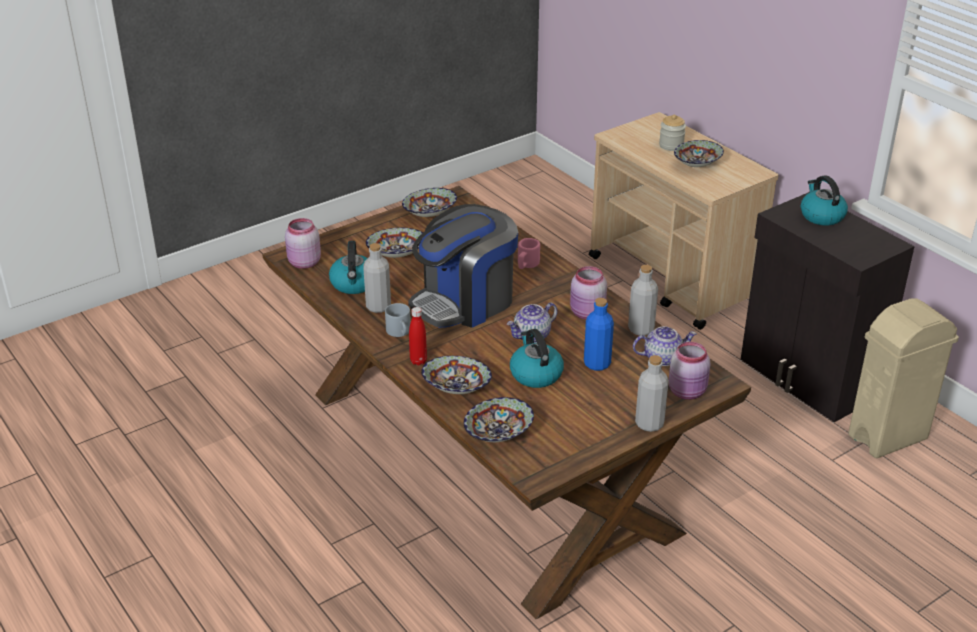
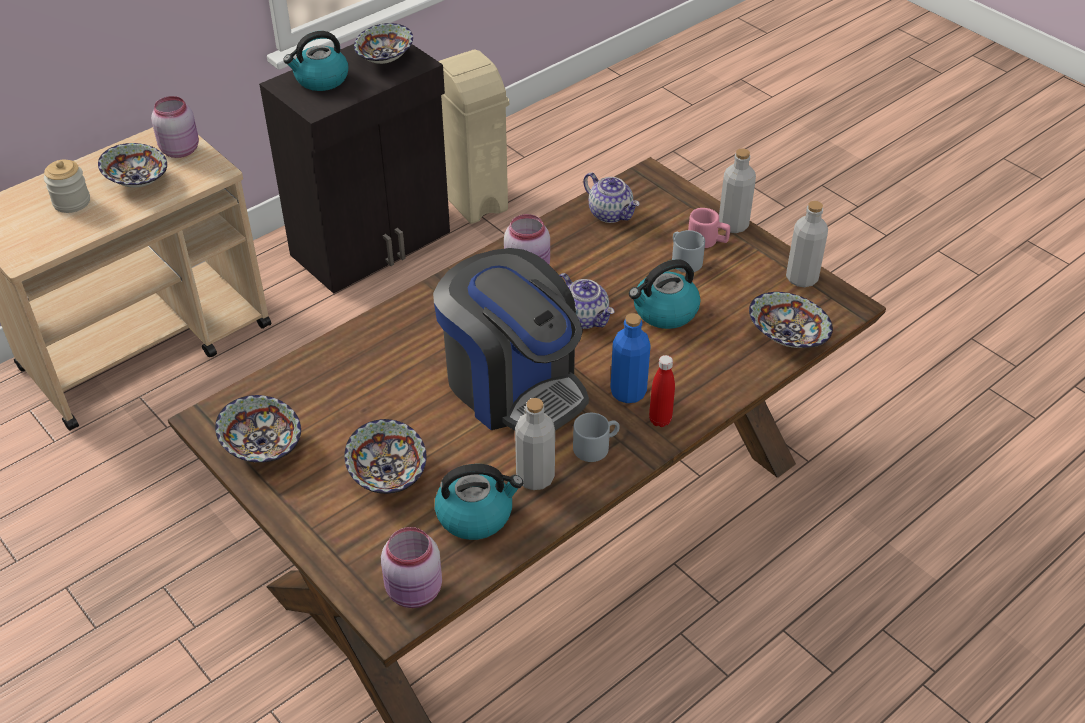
camera: 95 degrees left, 10 degrees up
(456, 389) = (711, 378): bowl -> bowl (386, 58)
(526, 264) = (413, 330): pink mug -> pink mug (708, 240)
(597, 364) = (632, 263): blue bottle -> blue bottle (628, 392)
(600, 390) = (683, 260): none -> grey mug
(641, 329) = (556, 229): grey bottle -> grey bottle (801, 278)
(663, 358) = (611, 213): teapot -> teapot turned 150 degrees clockwise
(688, 392) = (670, 197): pink jar -> pink jar (180, 149)

